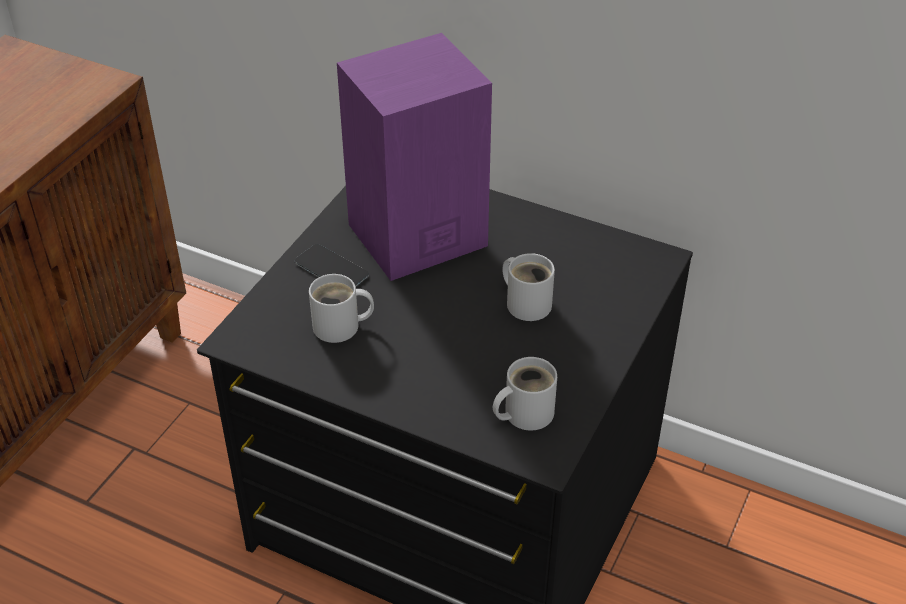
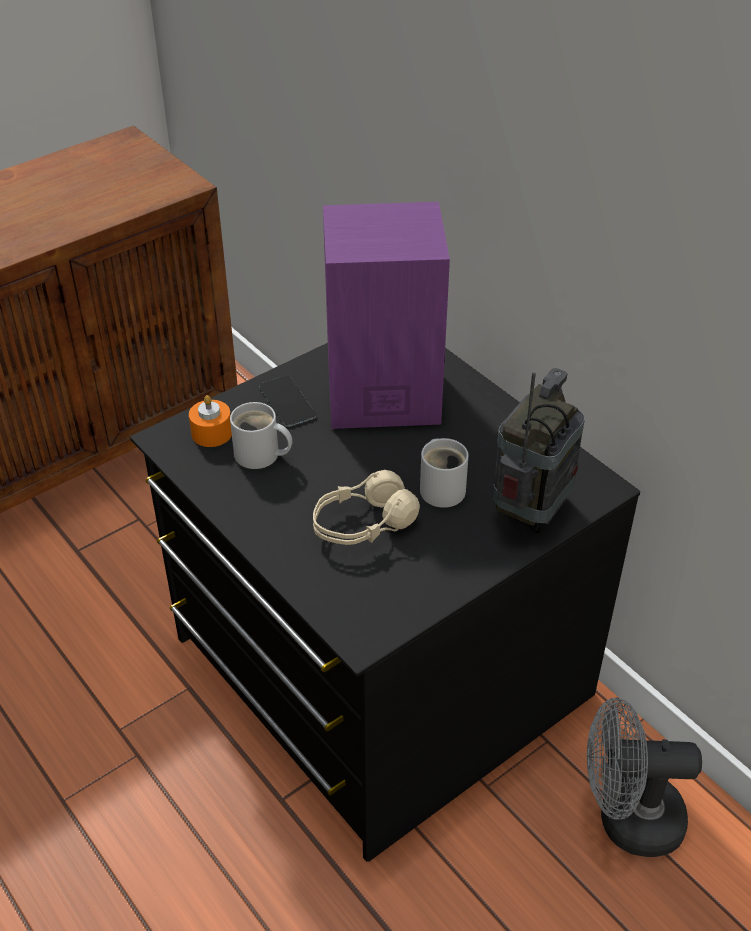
camera: 25 degrees right, 0 degrees up
(278, 321) = (212, 433): none -> orange candle
(479, 359) = (363, 525): none -> beige headphones
(524, 413) = (370, 588): white mug -> none
(616, 299) = (531, 512): none -> radio
(739, 554) = (626, 819): none -> grey fan

